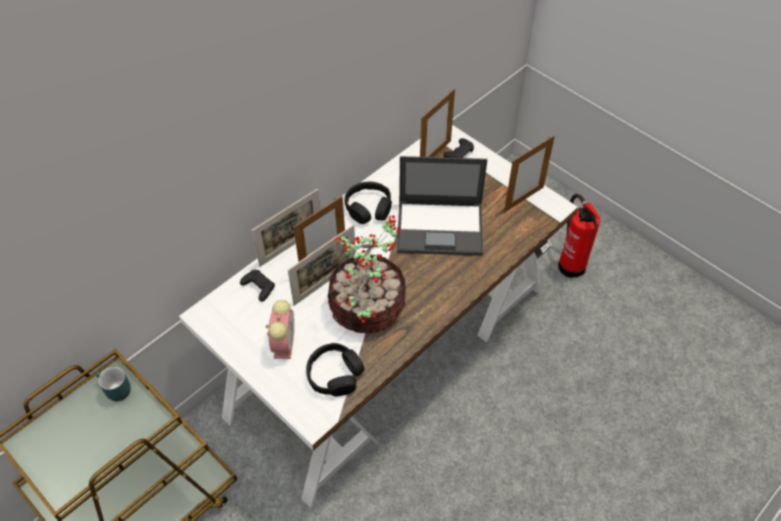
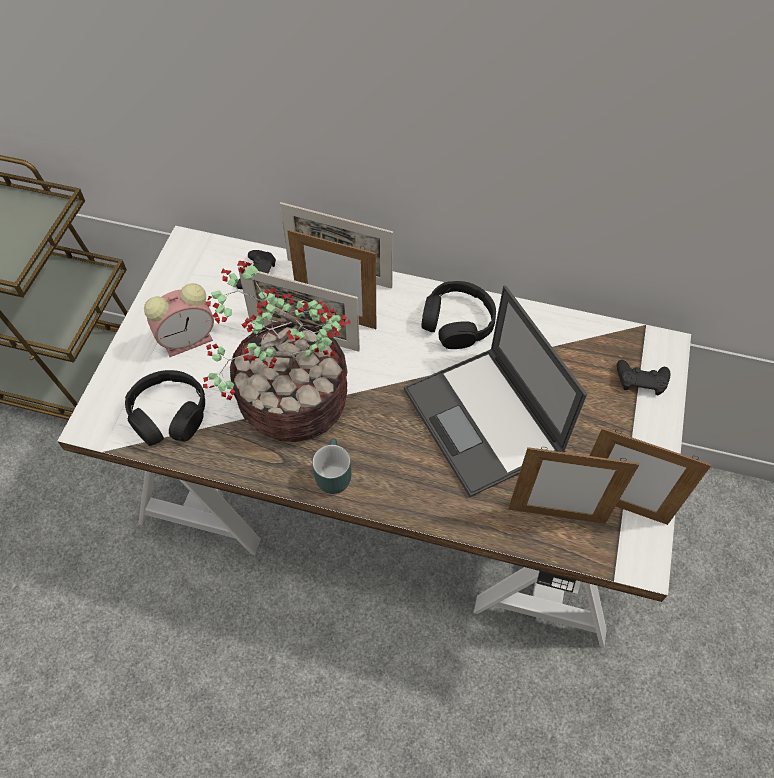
camera: 60 degrees right, 5 degrees up
(114, 391) = (36, 220): turquoise mug -> turquoise mug (331, 474)
(435, 155) = (612, 353): picture frame -> picture frame (556, 515)
(571, 264) = (687, 671): fire extinguisher -> none

